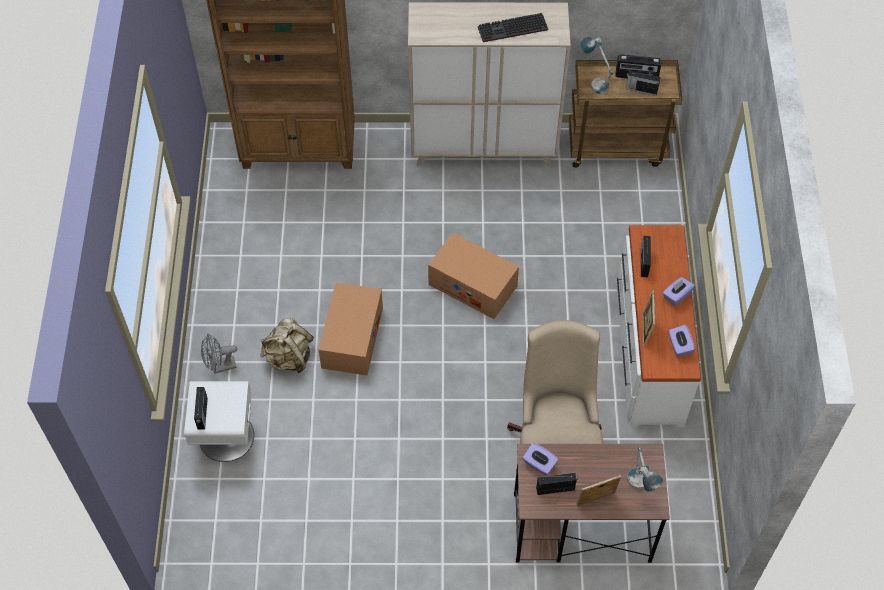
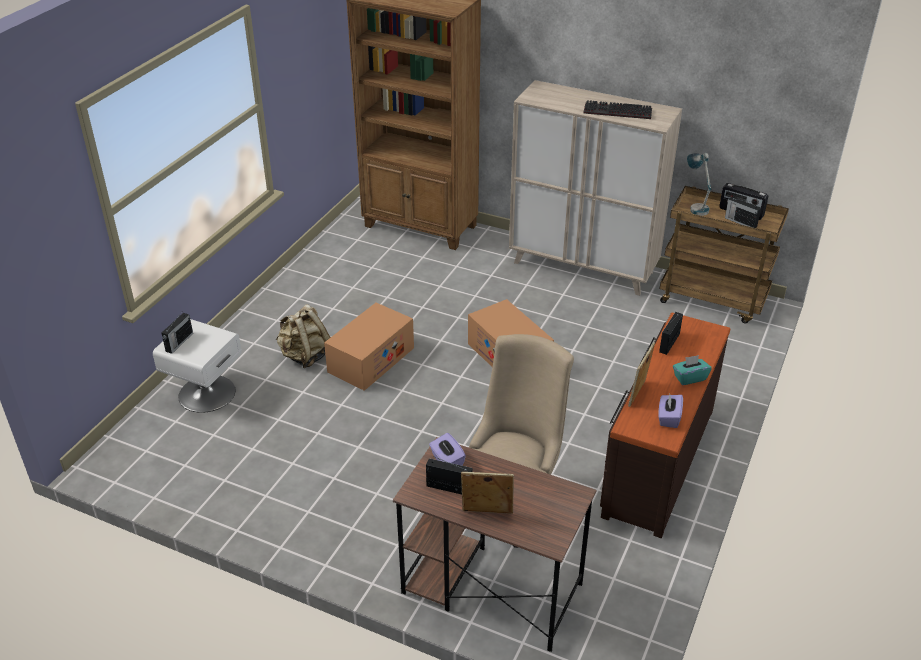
camera: 25 degrees right, 20 degrees down
(220, 367) = (242, 344): grey fan -> none
(640, 488) = (545, 520): table lamp -> none
(648, 351) = (657, 460): white dresser -> brown dresser
(676, 296) = (689, 378): purple tissue box -> turquoise tissue box

